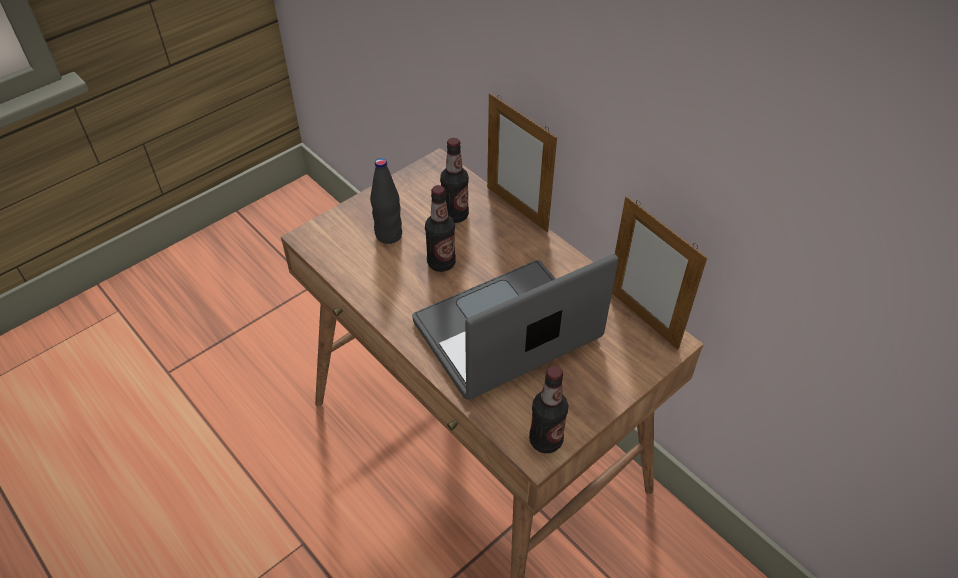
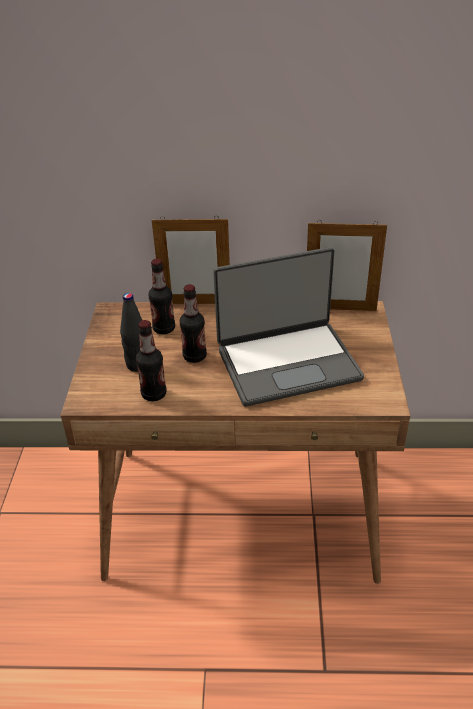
camera: 45 degrees left, 10 degrees down
(508, 334) = (287, 362): laptop -> laptop turned 120 degrees counterclockwise
(545, 440) = (382, 393): bottle -> bottle (154, 394)

